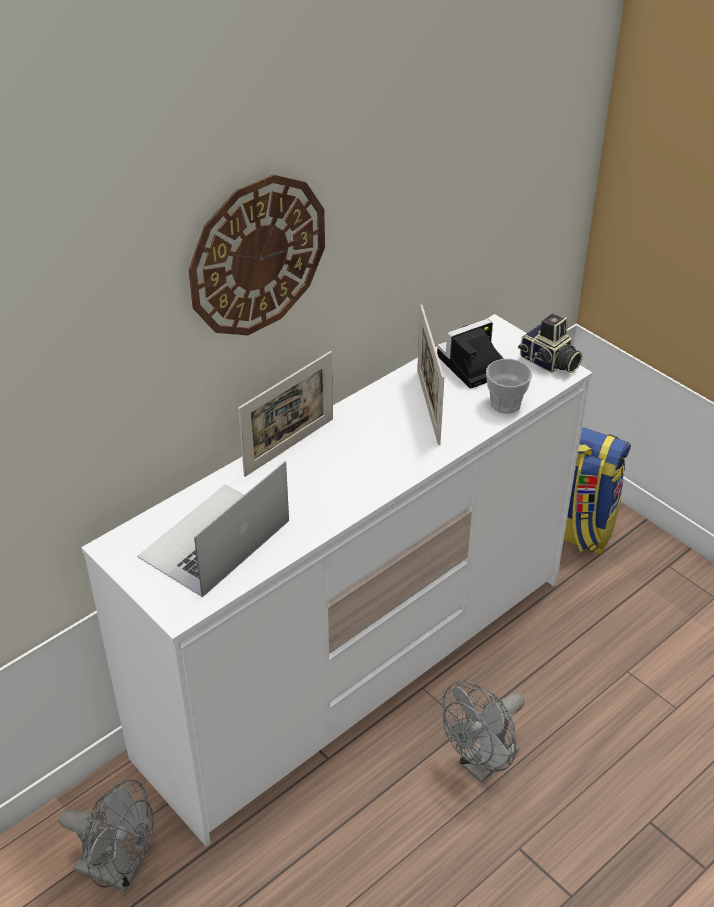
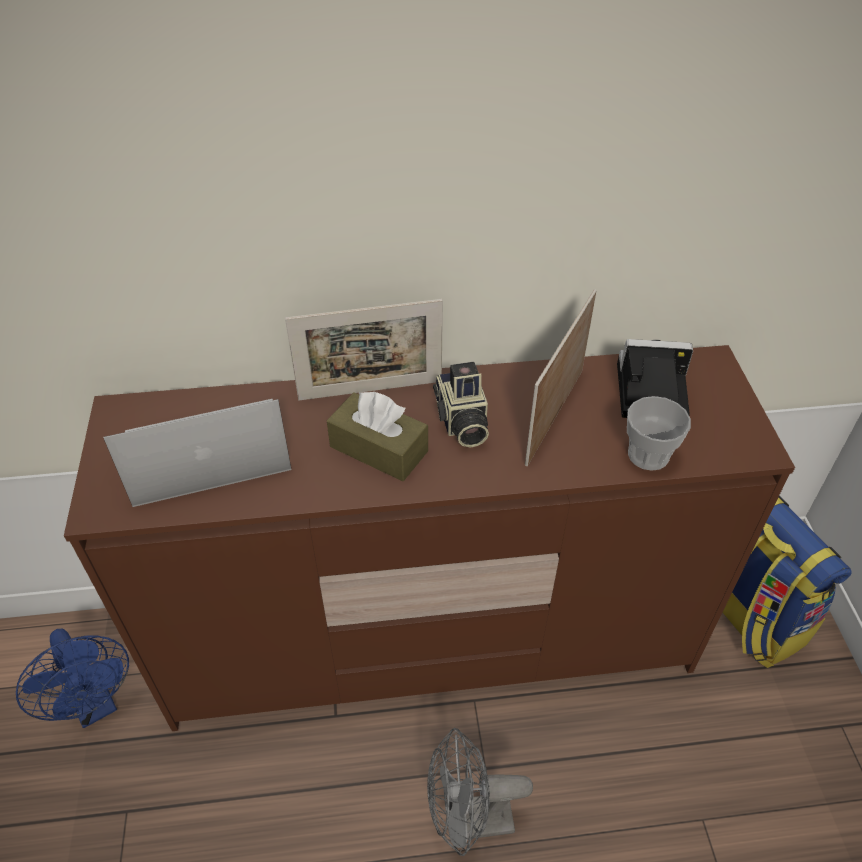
camera: 35 degrees right, 5 degrees up
(118, 870) = (96, 705): grey fan -> blue fan
(257, 256) = (351, 138): wall clock -> none
(334, 480) = (378, 449): none -> brown tissue box
(358, 666) = (432, 641): white dresser -> brown dresser
(549, 363) = (746, 430): camera -> camera (461, 422)

